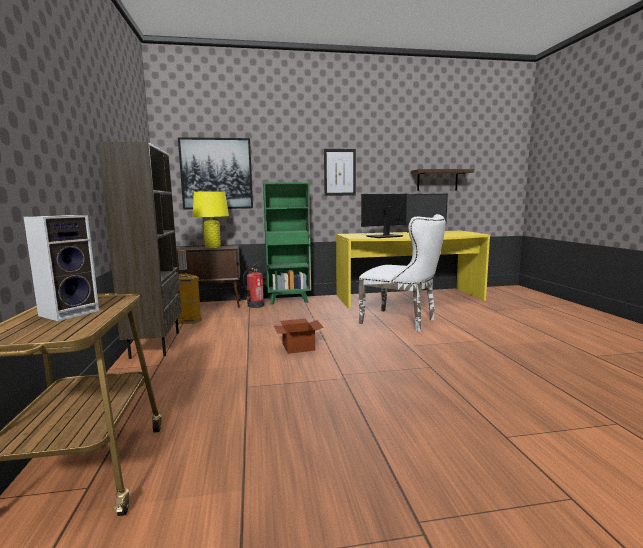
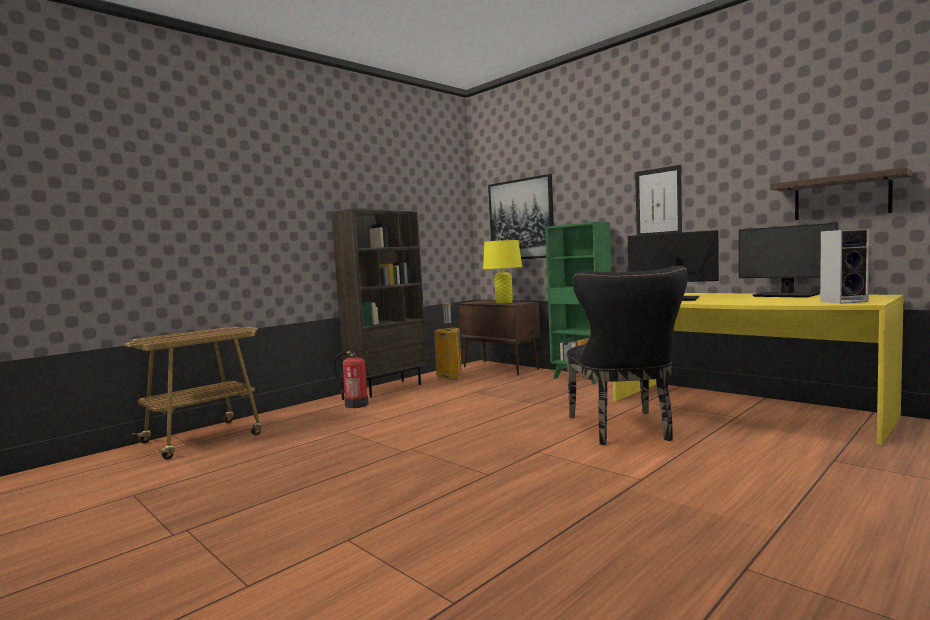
camera: 55 degrees right, 5 degrees down
(70, 312) = (201, 334): speaker -> speaker (844, 301)
(255, 305) = (536, 376): fire extinguisher -> fire extinguisher (356, 405)
(299, 346) = (454, 419): cardboard box -> none
(403, 321) = (624, 430): white chair -> black chair

